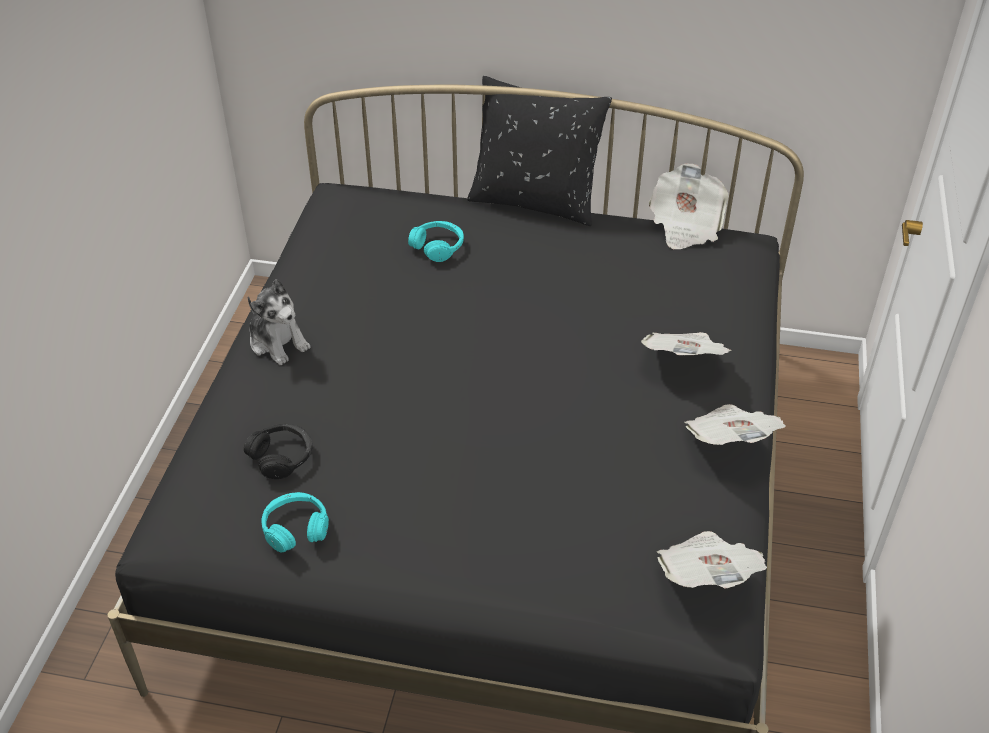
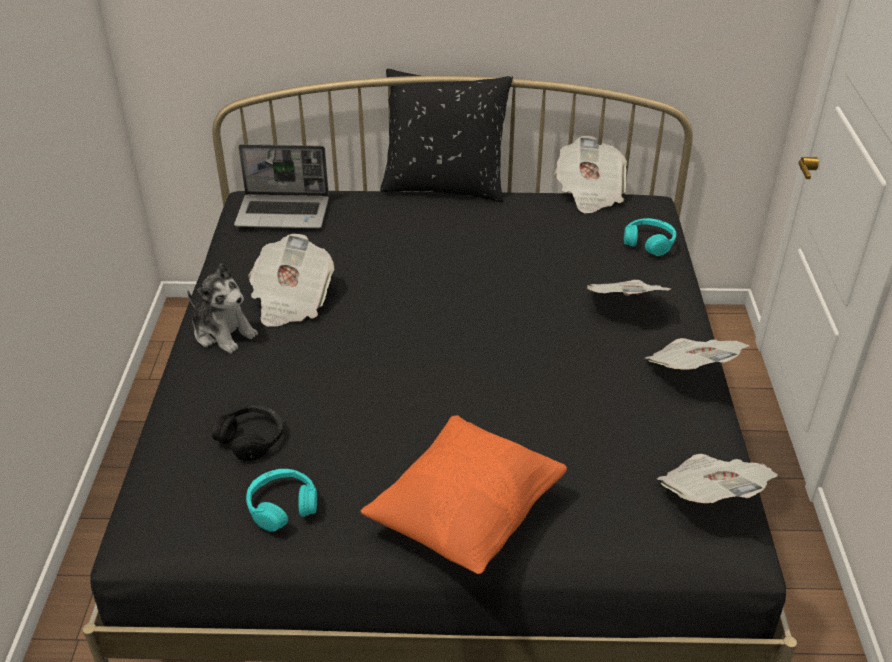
camera: 10 degrees left, 5 degrees down
(350, 315) = (291, 301): none -> newspaper
(364, 215) = (284, 213): none -> laptop
(438, 247) = (363, 232): turquoise headphones -> turquoise headphones (649, 243)
(464, 563) = (466, 516): none -> orange pillow

